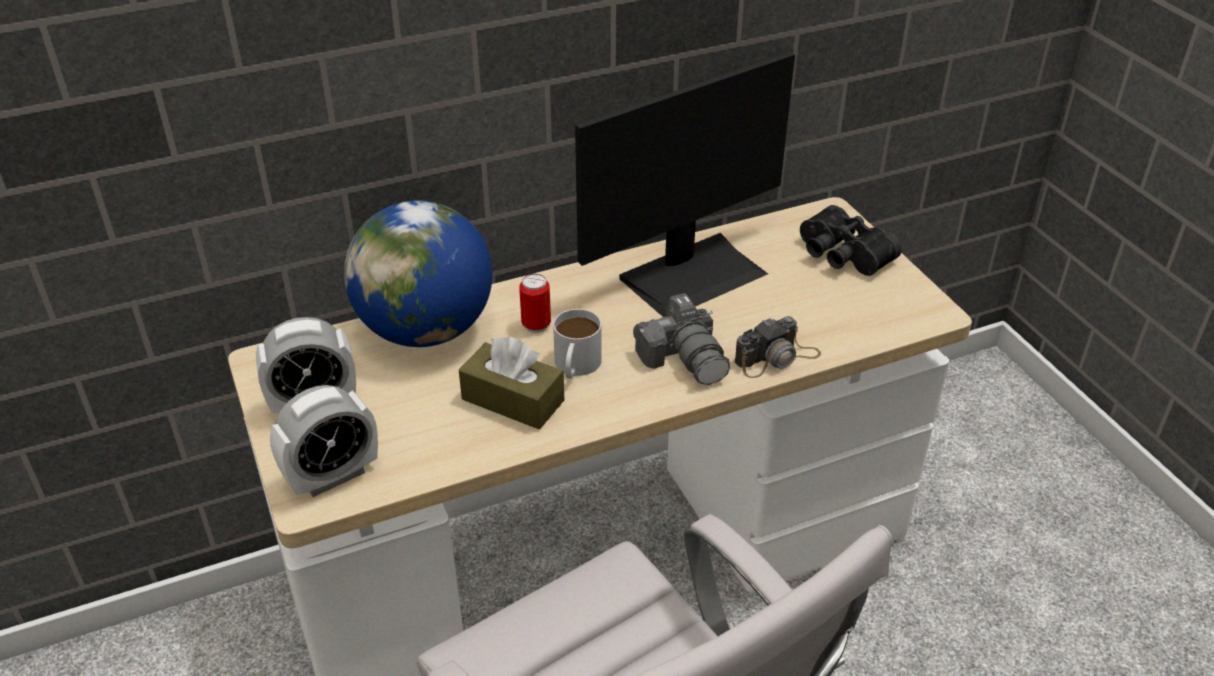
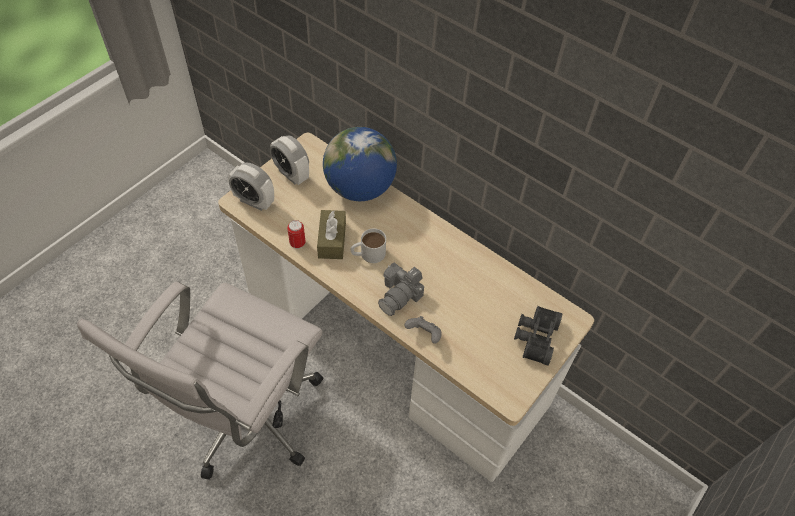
camera: 60 degrees right, 15 degrees up
(536, 325) = (388, 226): can -> can (297, 243)
(692, 274) = (470, 273): monitor -> none
(777, 358) = (424, 334): camera -> grey game controller

